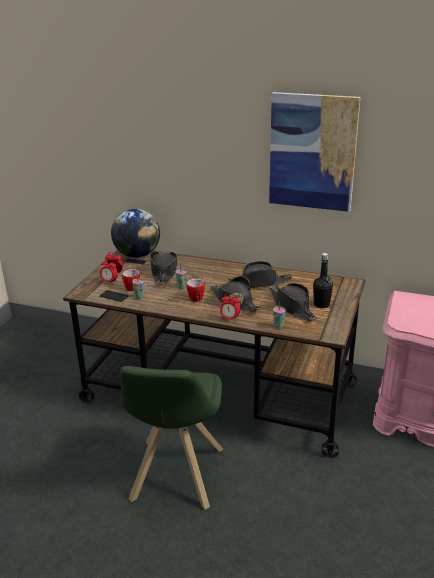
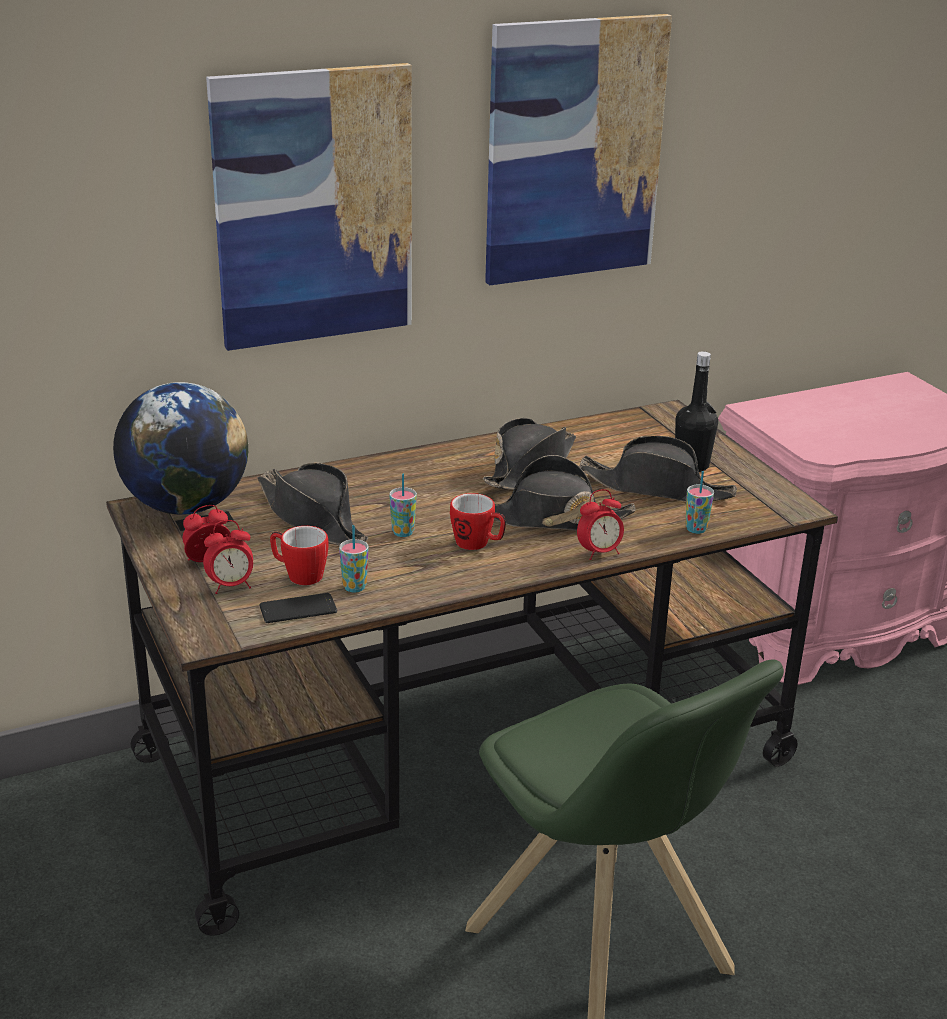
camera: 45 degrees left, 0 degrees up
(198, 155) = (314, 207): none -> picture

